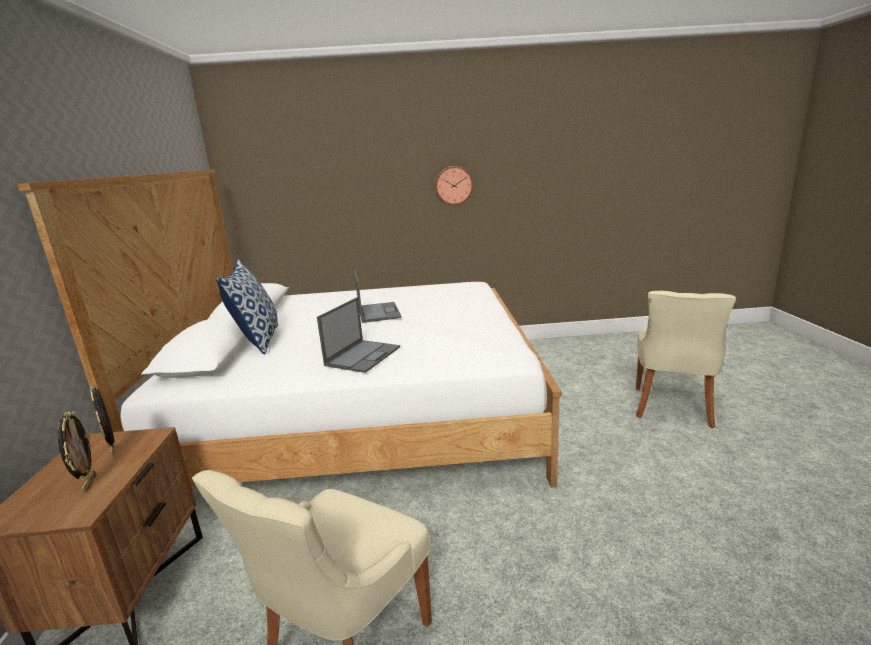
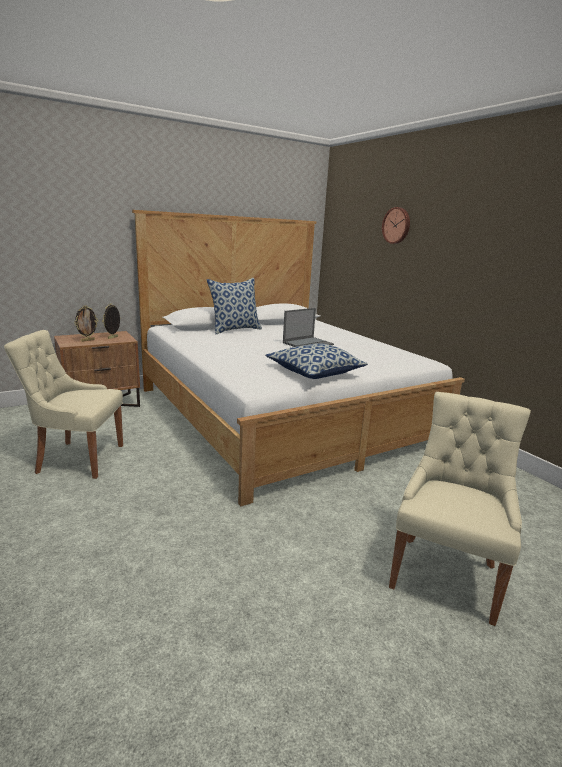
camera: 60 degrees right, 0 degrees up
(363, 356) = (226, 351): laptop -> none
(453, 185) = (467, 261): wall clock -> wall clock (397, 225)
(480, 325) = (315, 372): none -> pillow
(673, 408) = (445, 573): beige chair -> beige chair turned 120 degrees clockwise

